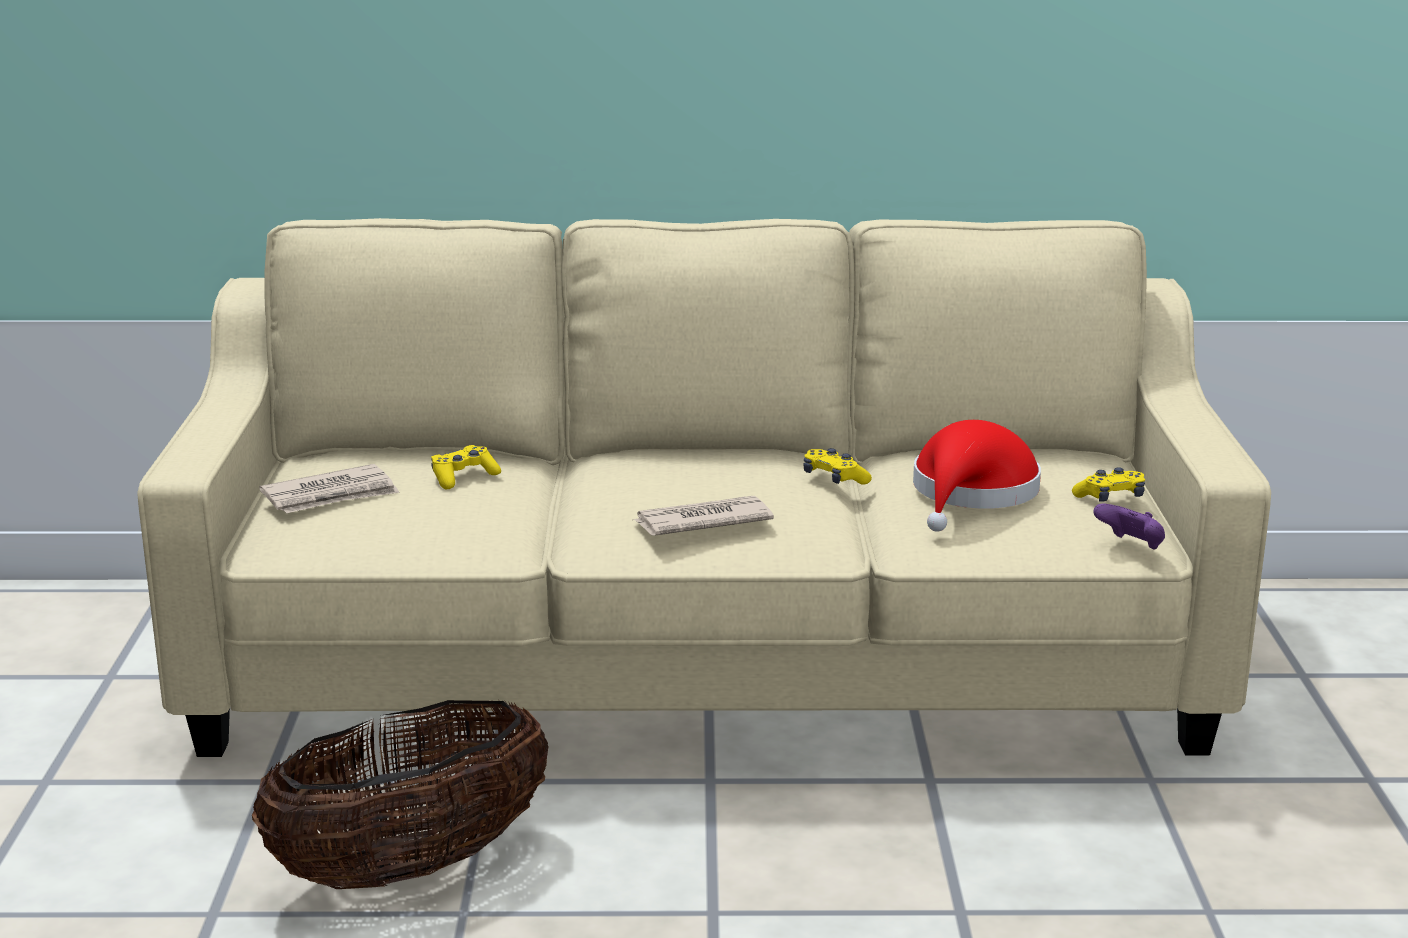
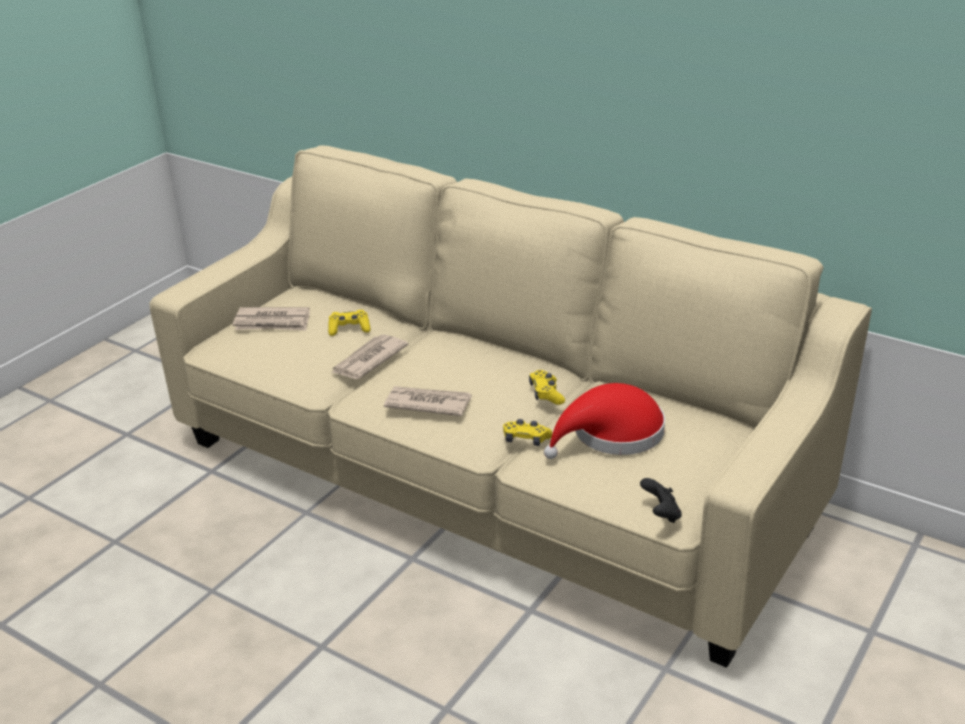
camera: 35 degrees right, 10 degrees up
(411, 867) = (218, 551): basket -> none
(543, 502) = (368, 360): none -> newspaper
(1110, 497) = (698, 468): yellow game controller -> yellow game controller (526, 439)
(1131, 546) = (661, 514): purple game controller -> black game controller

